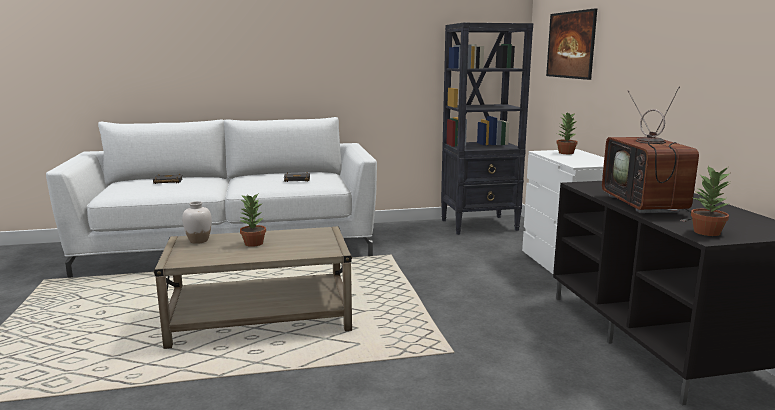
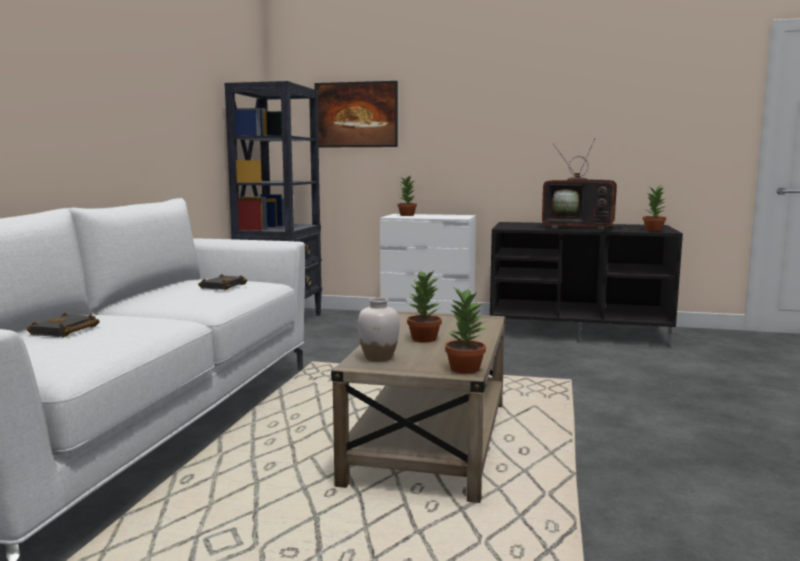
camera: 65 degrees left, 5 degrees down
(179, 261) = (464, 369): none -> potted plant

